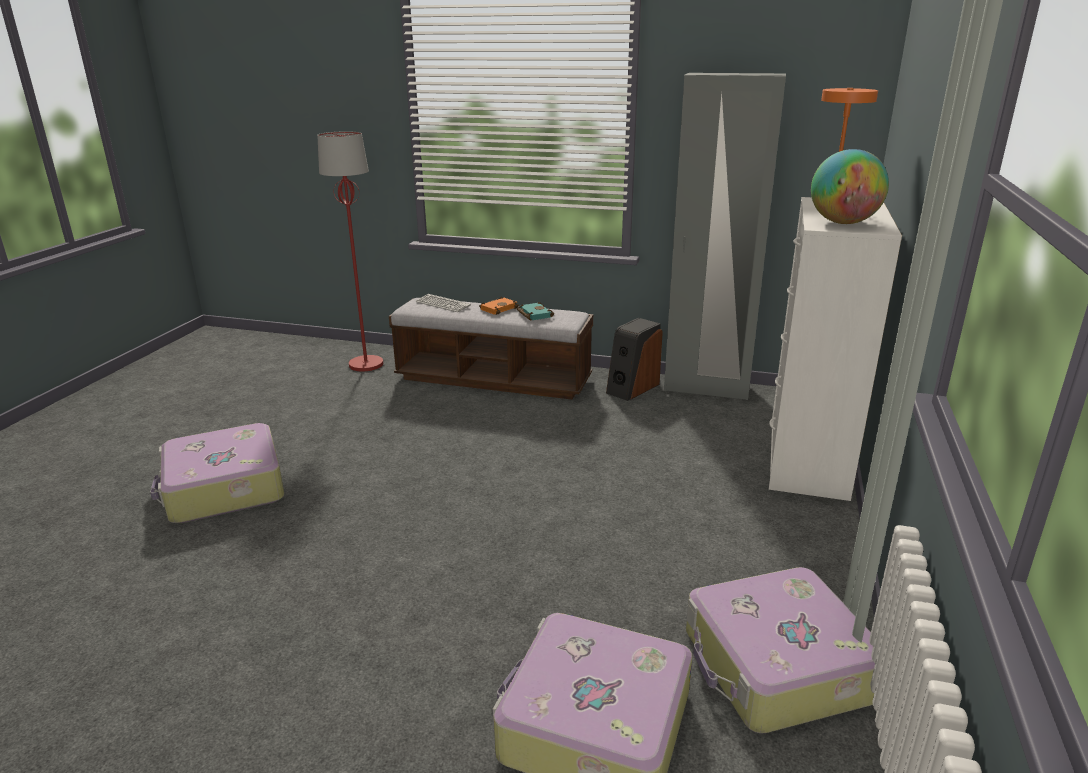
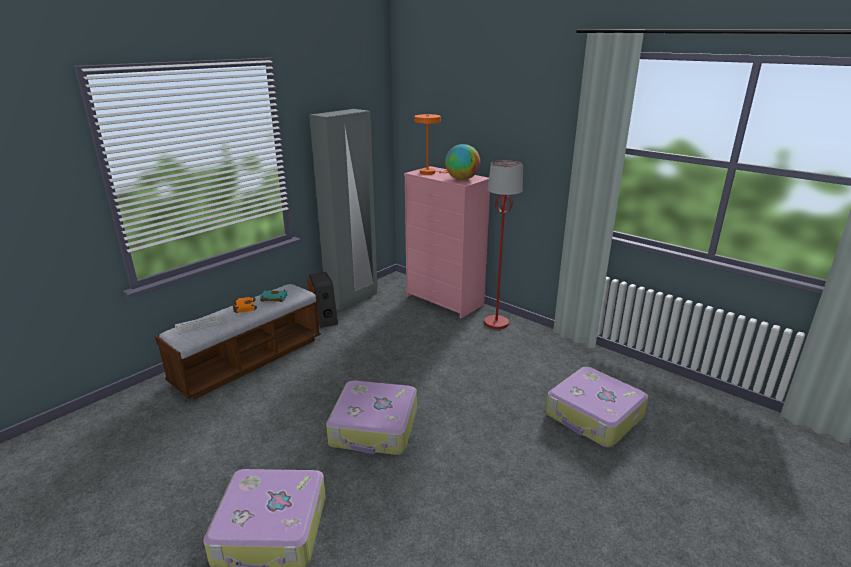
camera: 65 degrees left, 0 degrees up
(365, 364) = (136, 414): red floor lamp -> red floor lamp (496, 323)
(777, 666) = (577, 361): suitcase -> suitcase (374, 428)
(807, 460) = (445, 301): white dresser -> pink dresser

